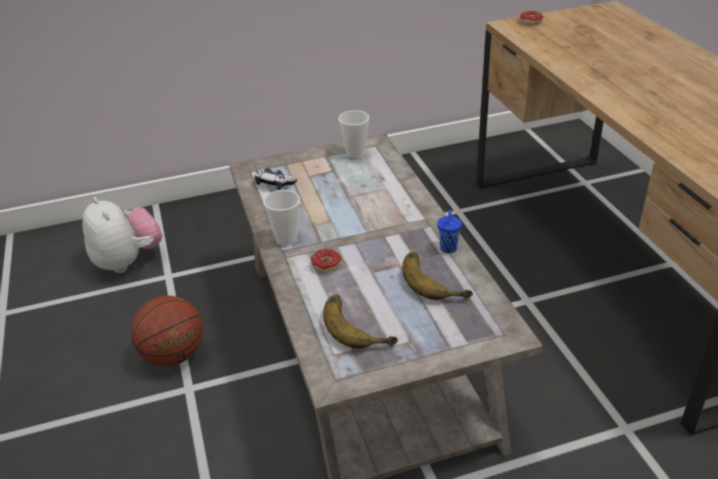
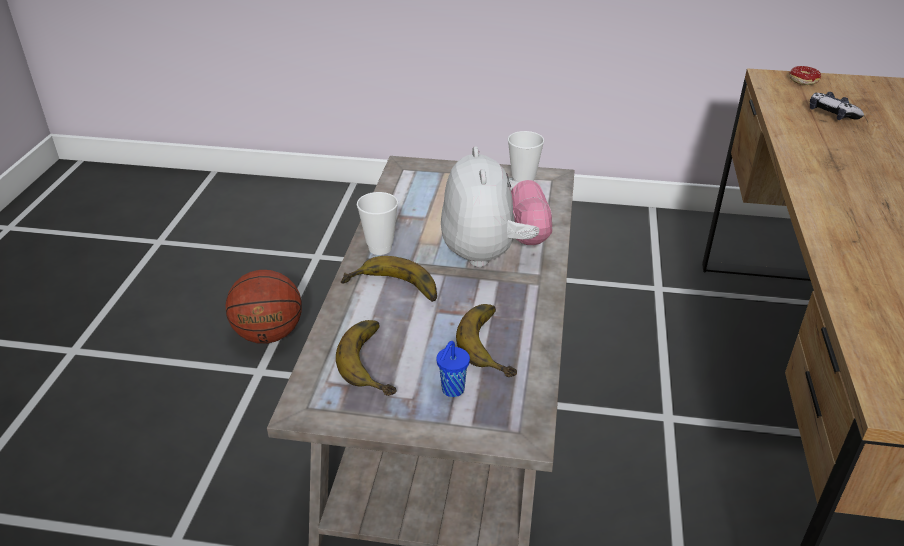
camera: 25 degrees right, 0 degrees up
(128, 261) = (292, 230): plush toy -> plush toy (492, 254)
(274, 184) = (415, 188): game controller -> game controller (832, 114)
(325, 268) = (392, 290): donut -> banana
(448, 249) = (536, 316): blue cup -> blue cup (452, 390)

